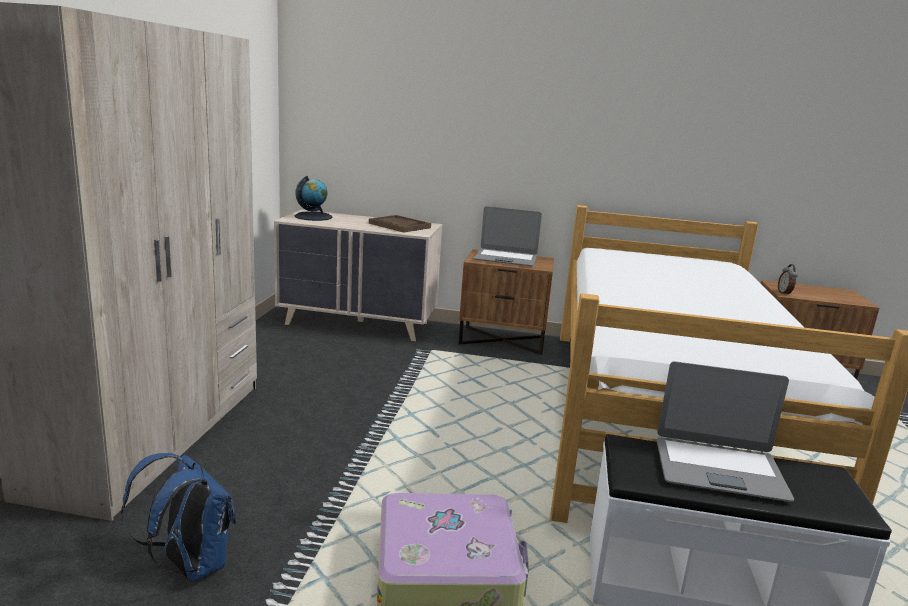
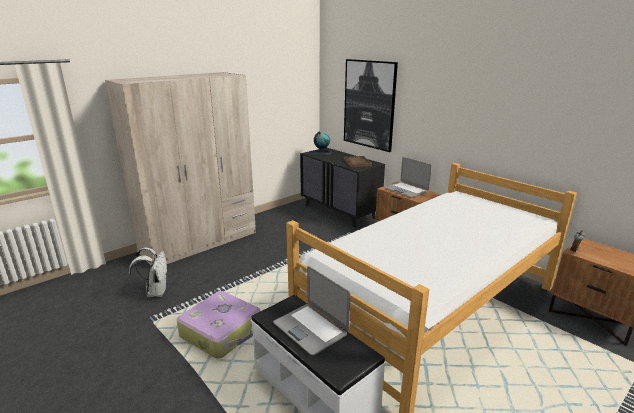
camera: 40 degrees right, 5 degrees up
(190, 565) = (155, 292): blue backpack -> white backpack
(358, 323) = (339, 212): beige dresser -> black dresser
(404, 123) = (369, 104): none -> picture

